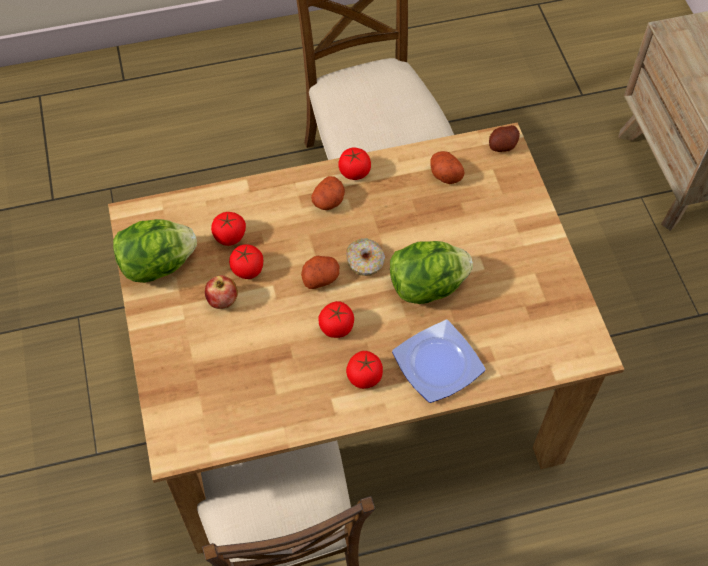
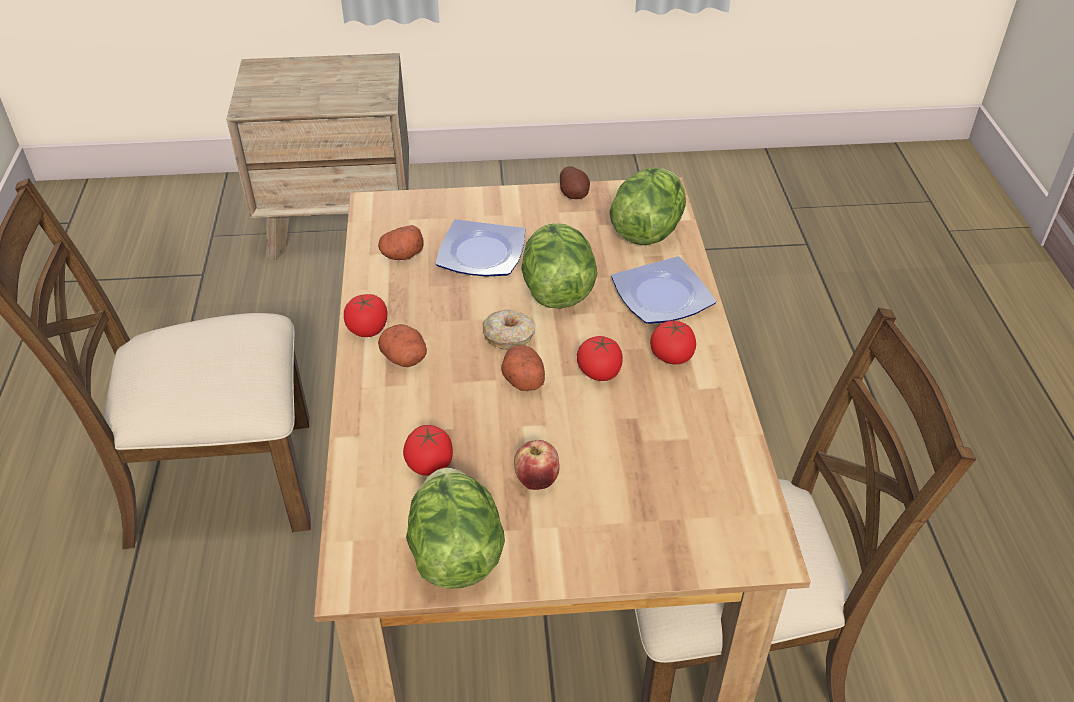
camera: 80 degrees left, 15 degrees down
(247, 269) = (491, 449): tomato -> none
(461, 225) = (480, 252): none -> plate
(502, 146) = (379, 207): potato -> potato (574, 194)
(526, 345) = (647, 231): none -> lettuce

